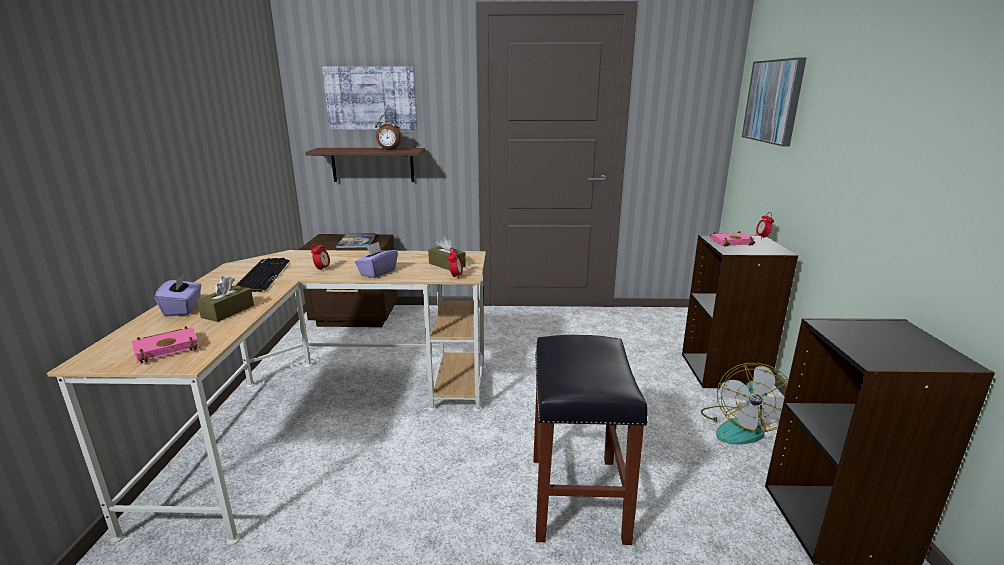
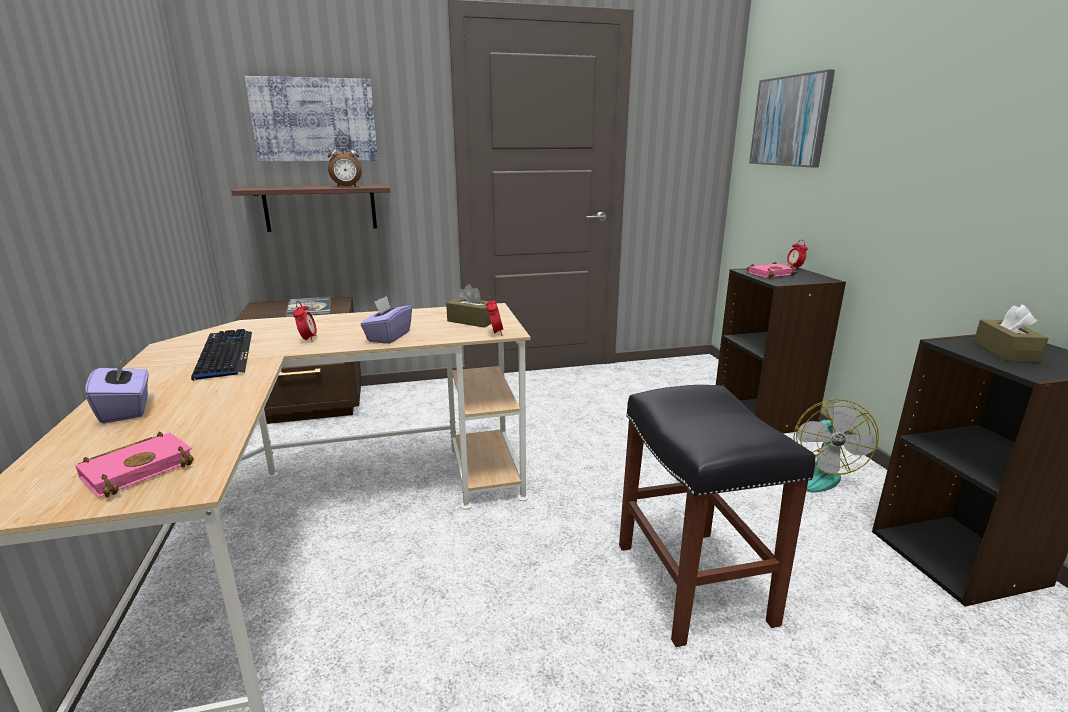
camera: 15 degrees left, 0 degrees up
(228, 311) = (204, 406): brown tissue box -> brown tissue box (1005, 351)

